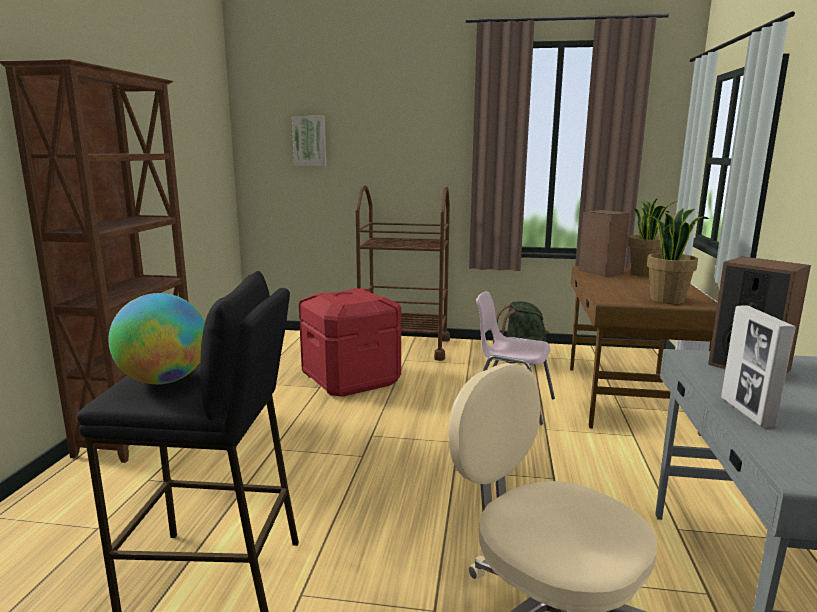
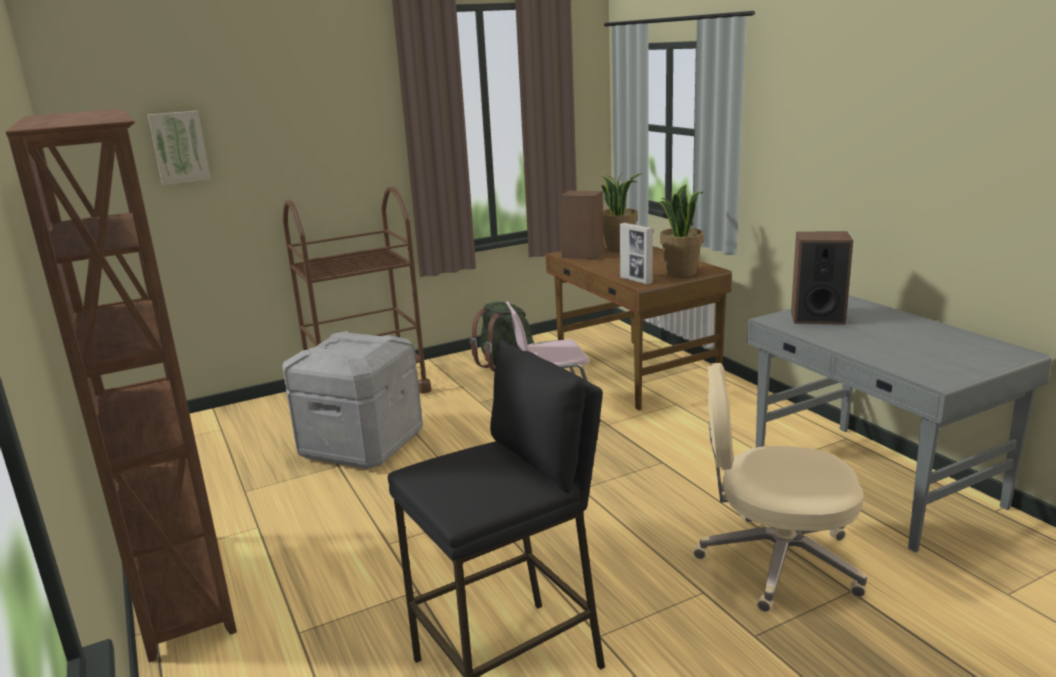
camera: 35 degrees left, 5 degrees up
(164, 380) = (470, 479): globe -> none
(351, 379) = (362, 444): red storage box -> grey storage box
(747, 412) = (864, 351): picture frame -> picture frame (636, 280)

